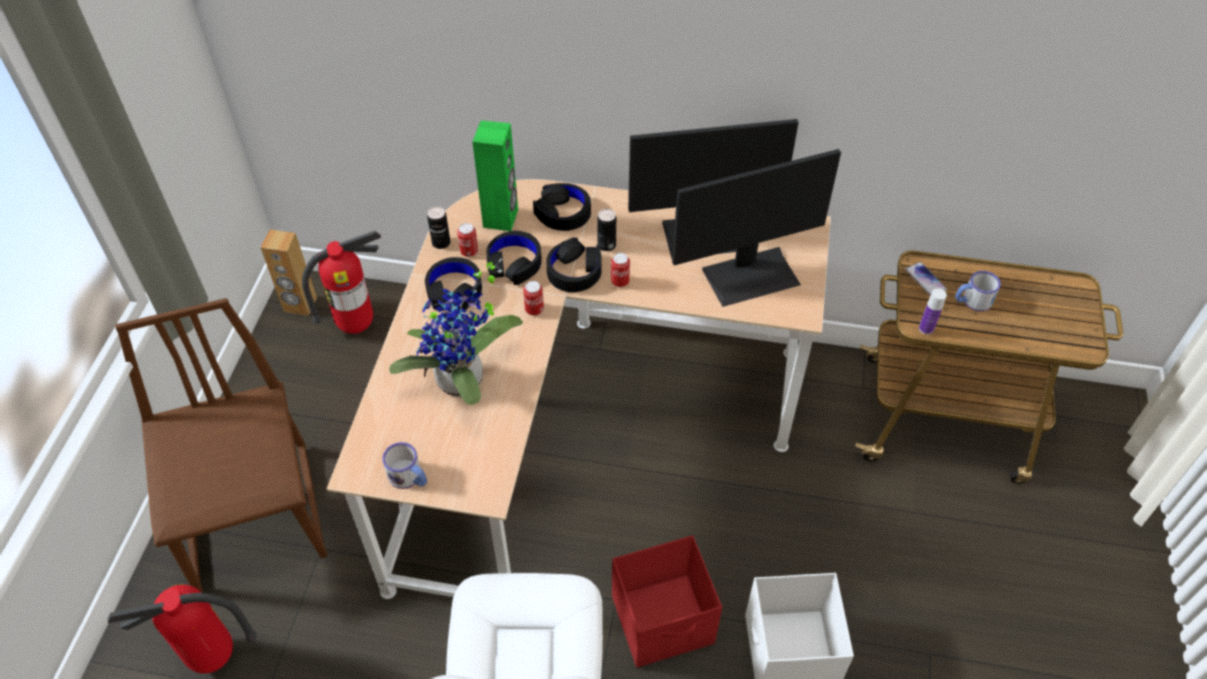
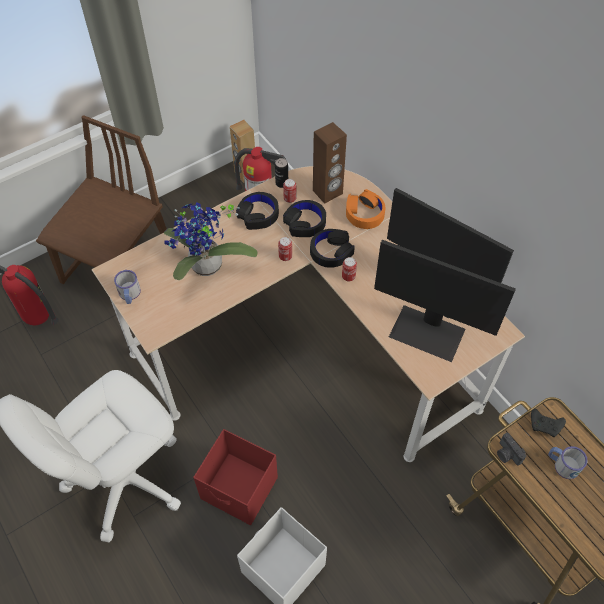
camera: 45 degrees right, 5 degrees up
(501, 218) = (328, 192): green speaker -> brown speaker
(563, 213) = (364, 213): black headphones -> orange headphones
(606, 245) = (366, 250): can -> none
(925, 280) = (545, 425): phone -> black game controller
(926, 328) = (507, 454): bottle -> camera

